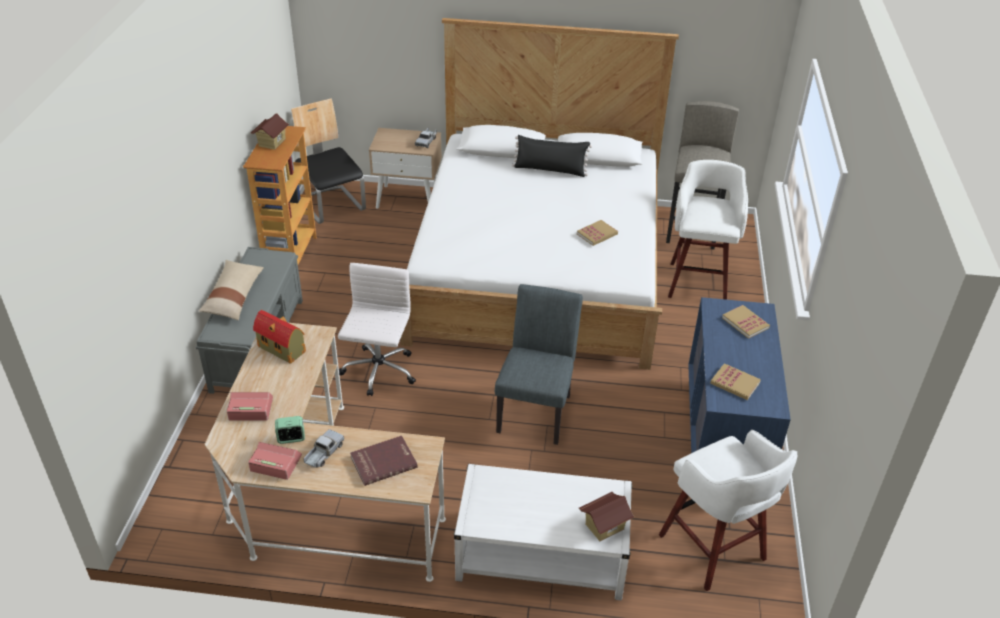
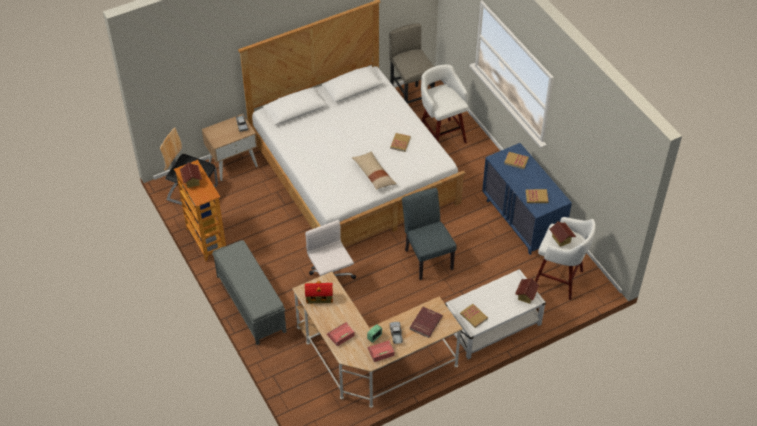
camera: 35 degrees left, 10 degrees up
(233, 297) = (242, 284): beige pillow -> beige pillow (373, 174)
(490, 507) = (473, 316): none -> book
(550, 170) = (336, 111): black pillow -> none
(725, 464) = (561, 239): none -> toy house

